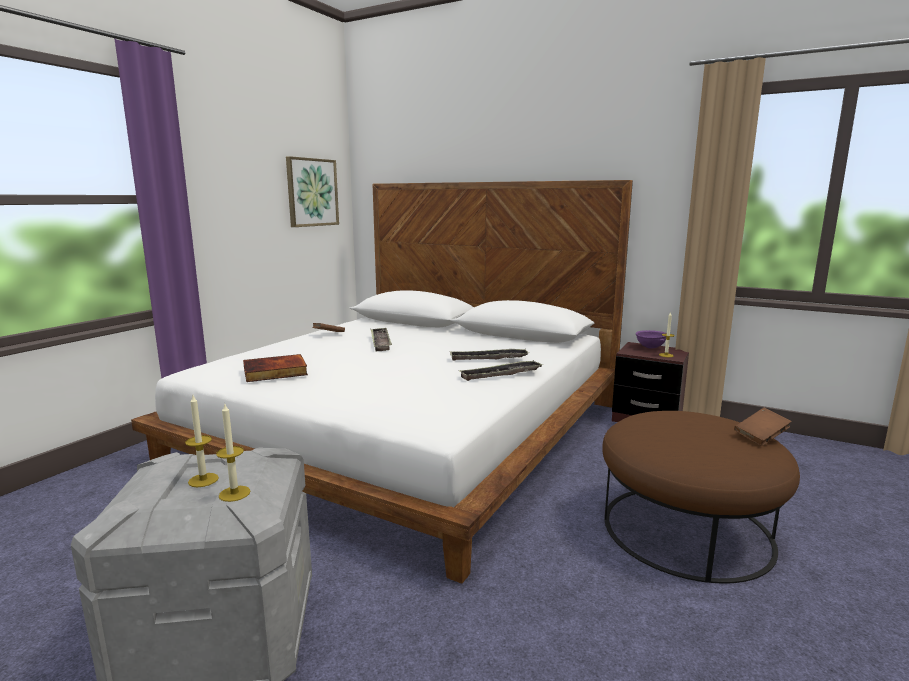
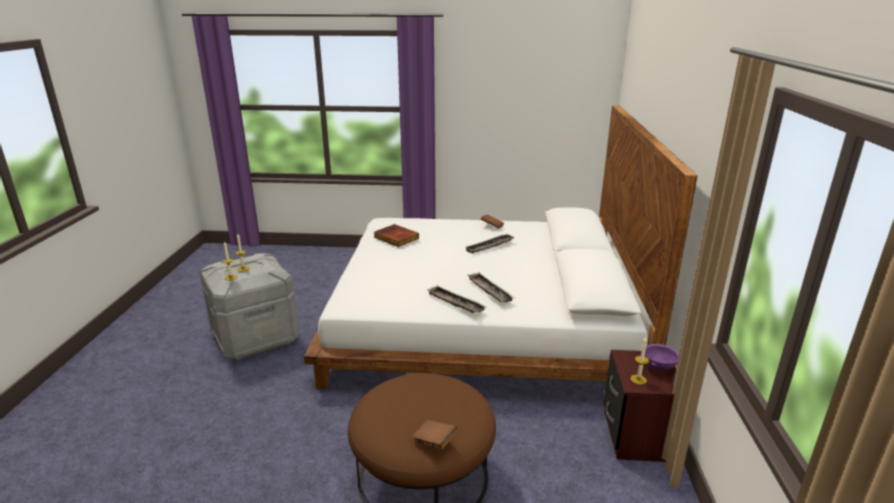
camera: 65 degrees right, 10 degrees up
(312, 192) = (563, 106): picture -> none

